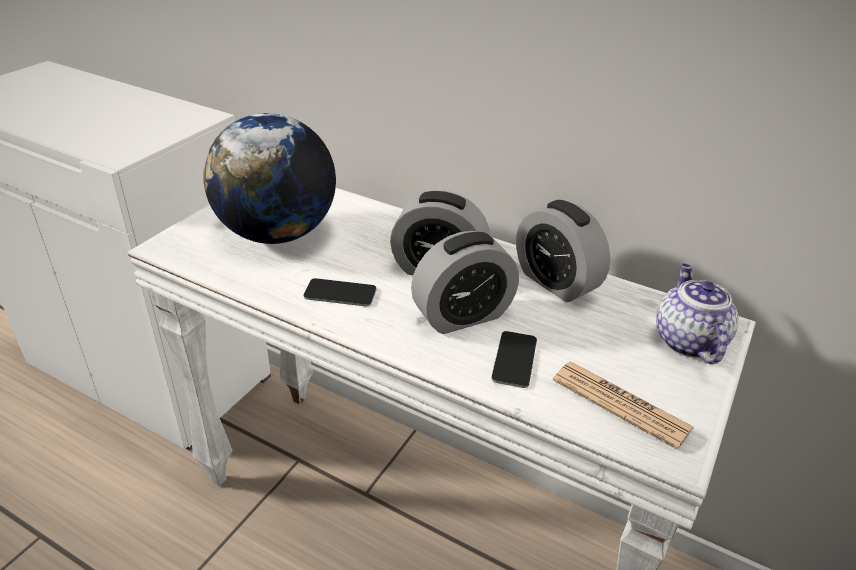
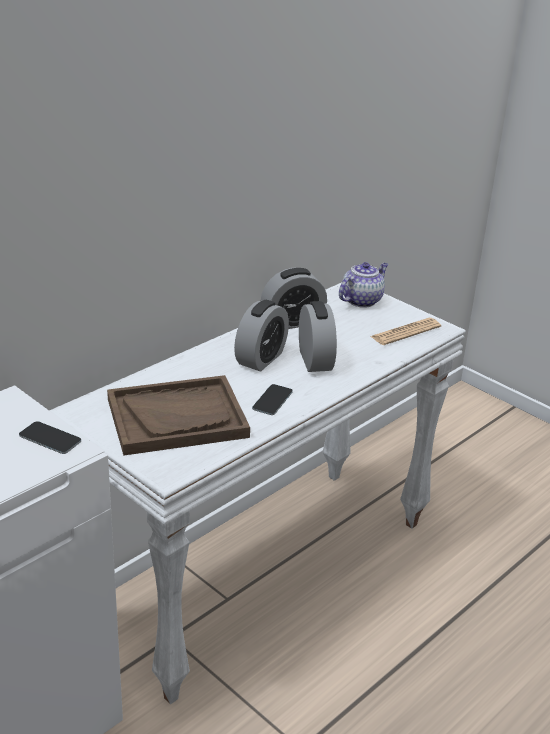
camera: 75 degrees left, 5 degrees down
(277, 234) = (177, 418): globe -> brown tray
(514, 359) = (362, 353): phone -> phone (50, 438)
(687, 340) = (361, 300): teapot -> teapot turned 120 degrees clockwise

